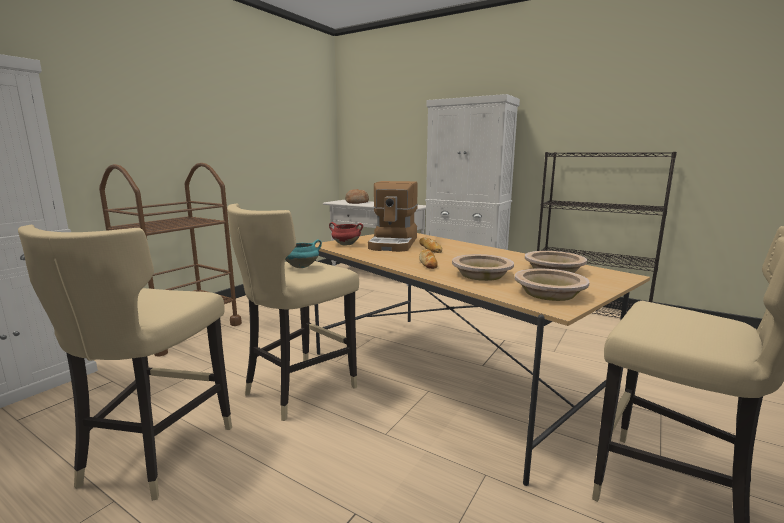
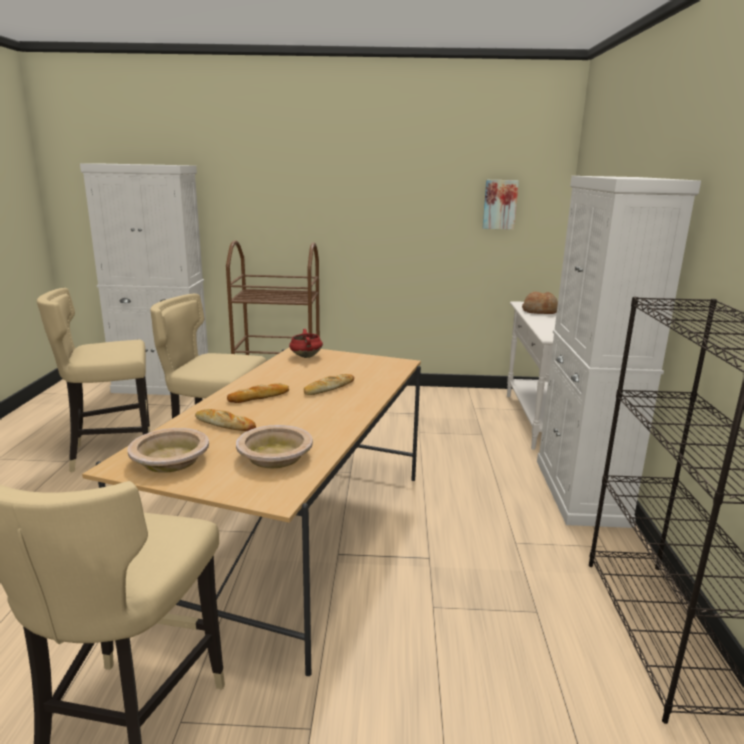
camera: 60 degrees right, 5 degrees up
(301, 266) = (219, 362): turquoise cooking pot -> none
(304, 131) = (499, 204): none -> picture
(394, 243) = (334, 371): coffee machine -> none
(481, 274) = (225, 424): beige bowl -> bread

